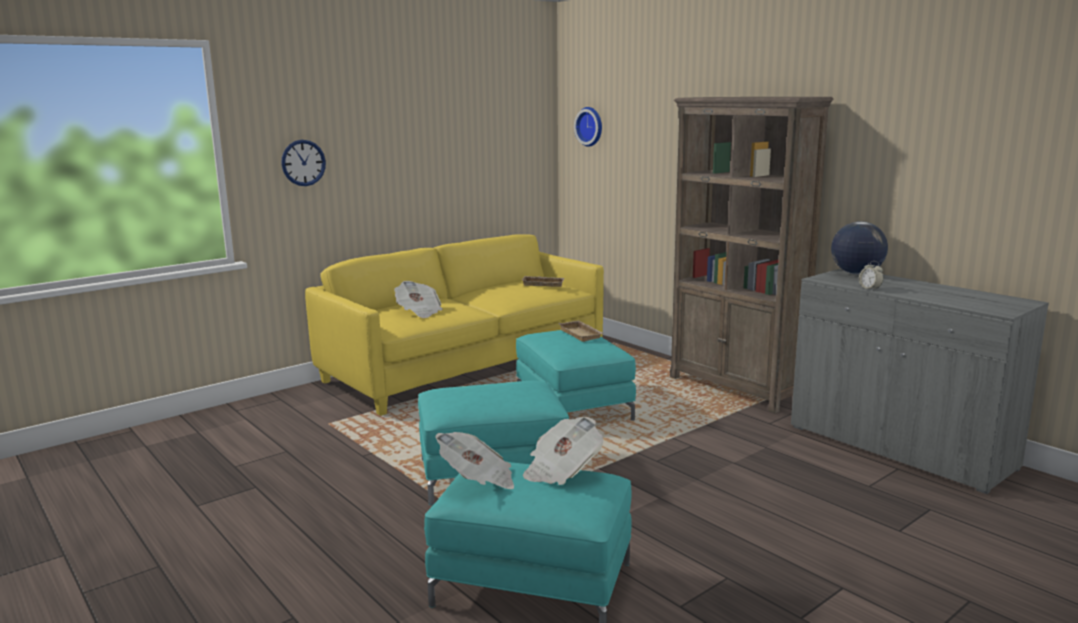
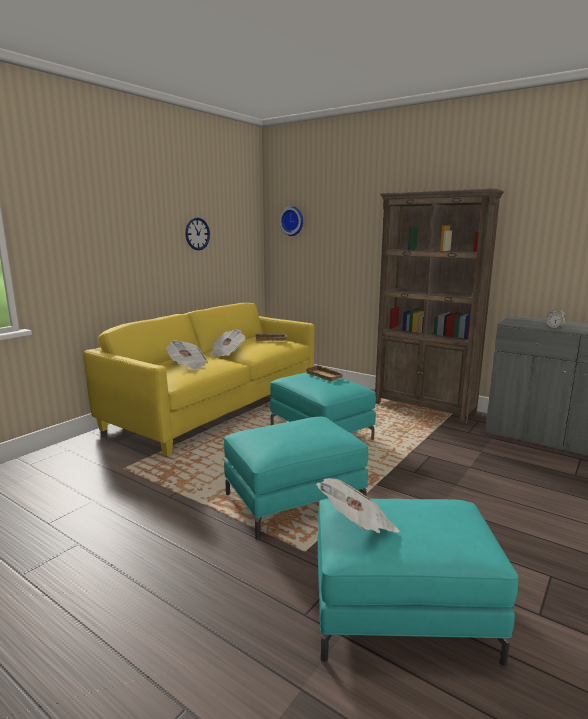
camera: 15 degrees left, 0 degrees up
(303, 163) = (78, 241): wall clock -> wall clock (197, 234)
(561, 470) = (423, 503): newspaper -> newspaper (226, 353)
(856, 273) = (526, 318): globe -> none

